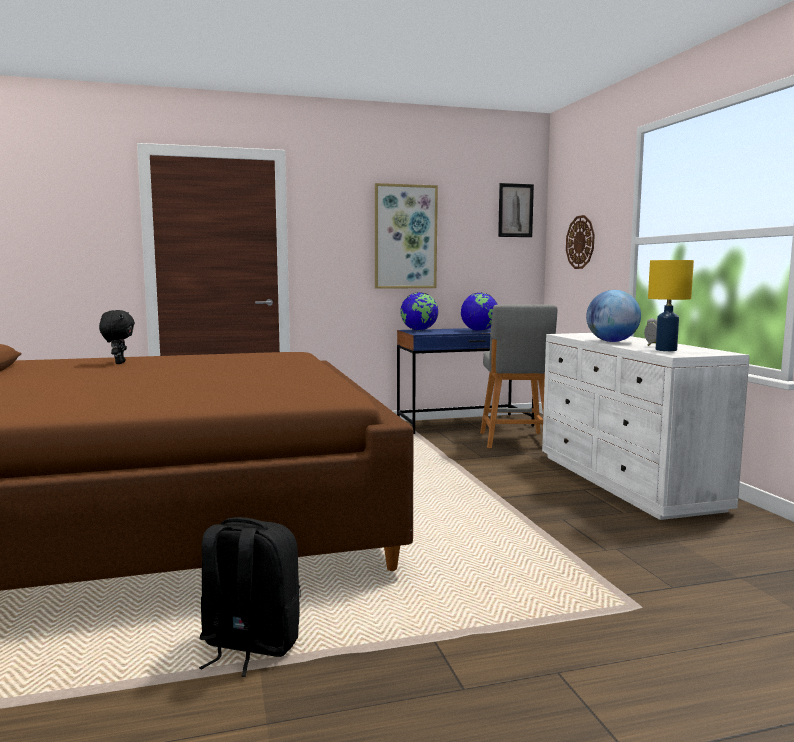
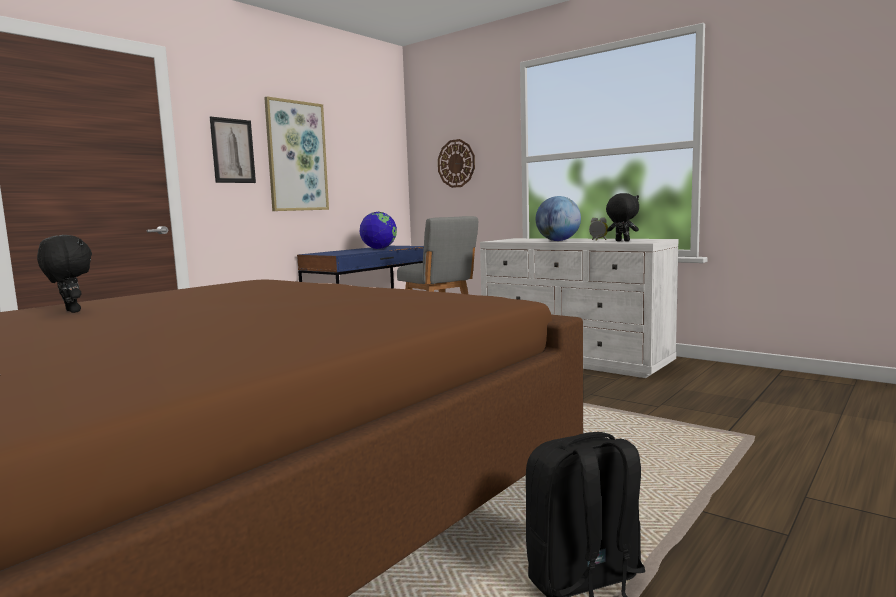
camera: 35 degrees left, 0 degrees up
(419, 330) = (323, 253): globe -> none
(515, 210) = (384, 134): picture -> picture (233, 151)
(665, 350) = (622, 241): yellow table lamp -> black plush toy

